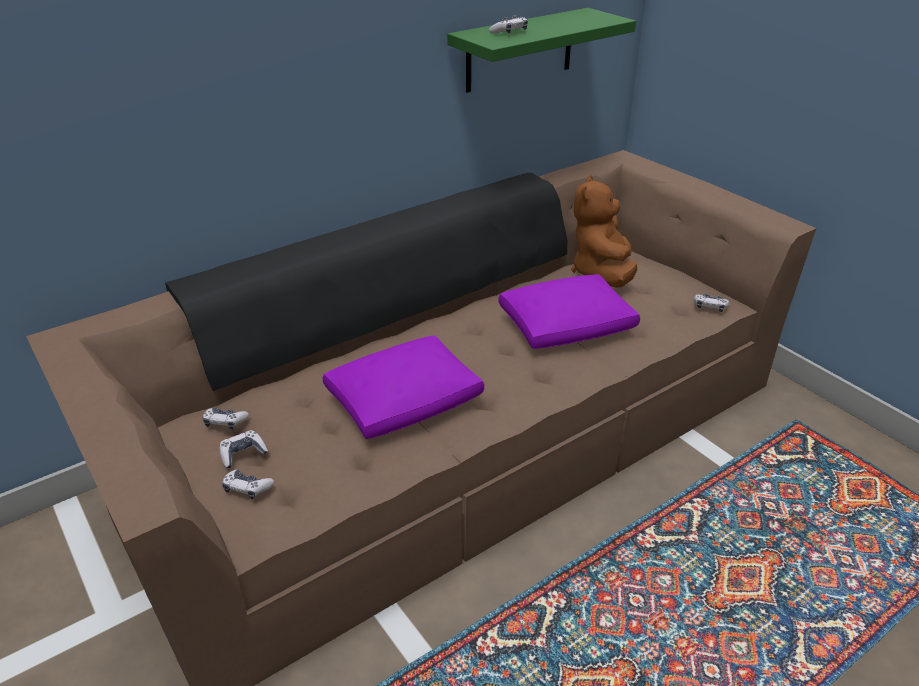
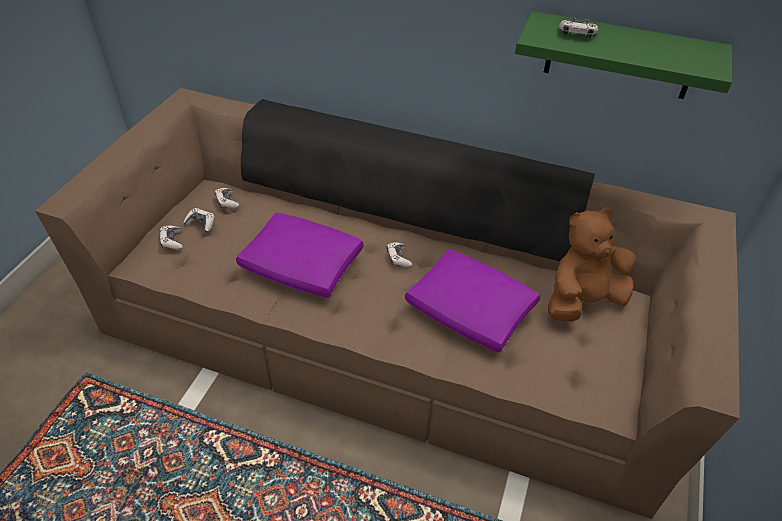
camera: 55 degrees right, 10 degrees up
(710, 307) = (596, 397): game controller -> game controller (398, 258)

